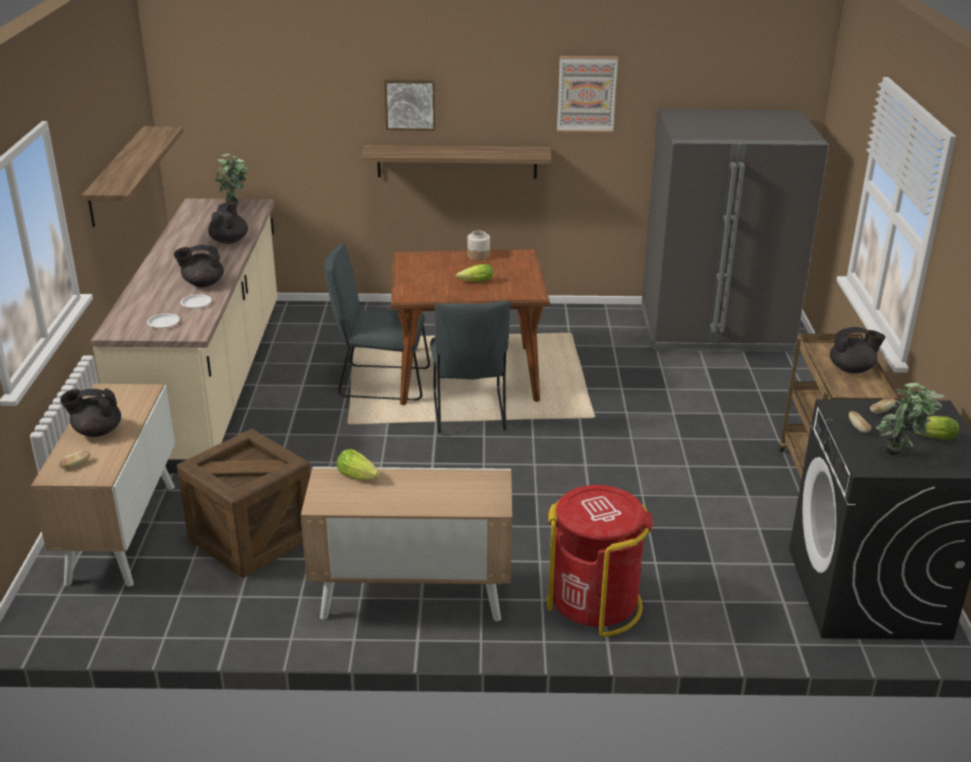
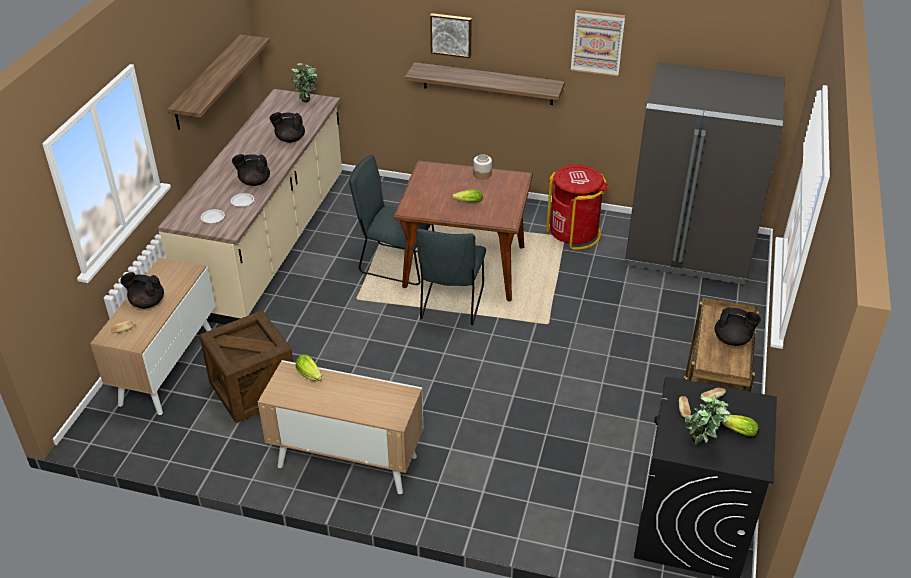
camera: 15 degrees right, 10 degrees up
(229, 240) = (289, 139): black teapot -> black teapot turned 105 degrees counterclockwise
(595, 604) = (476, 494): red trash can -> red trash can (574, 233)

